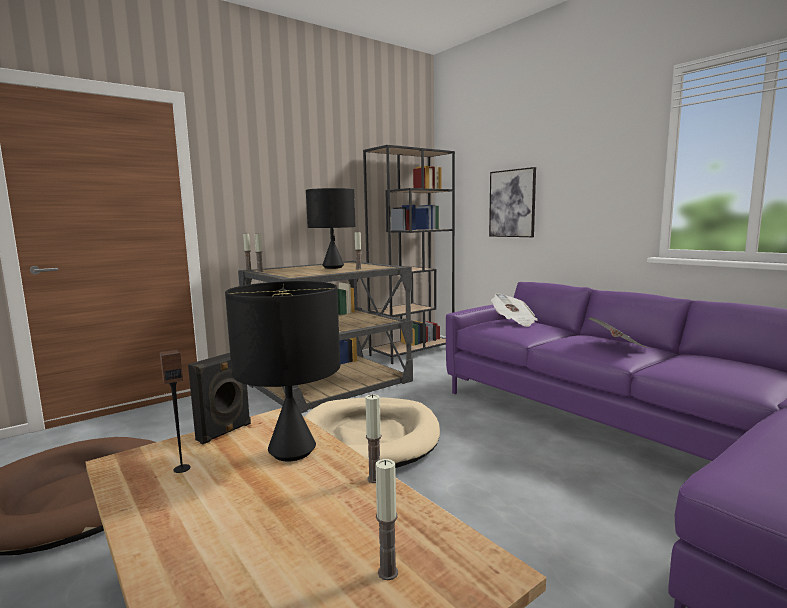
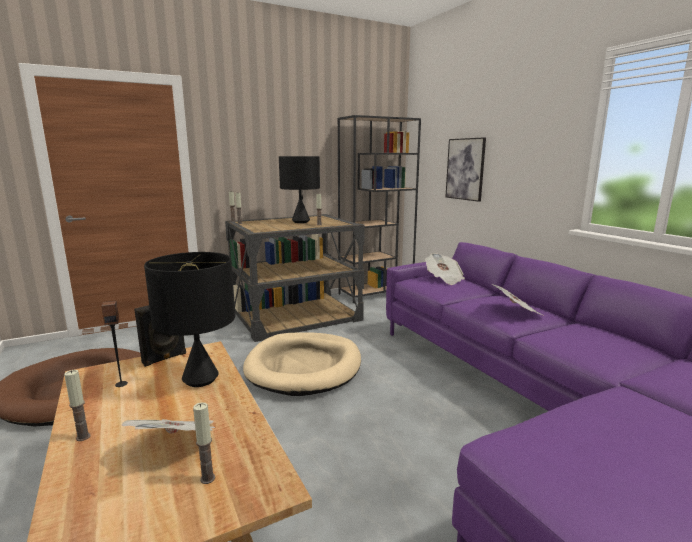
camera: 10 degrees right, 5 degrees up
(313, 534) = (177, 444): none -> newspaper
(374, 479) = (244, 408): candle -> candle (83, 437)

